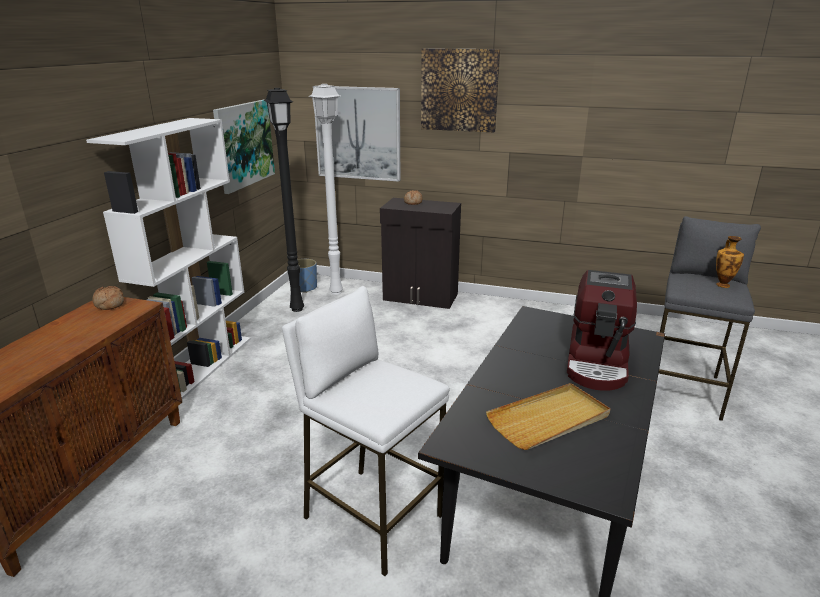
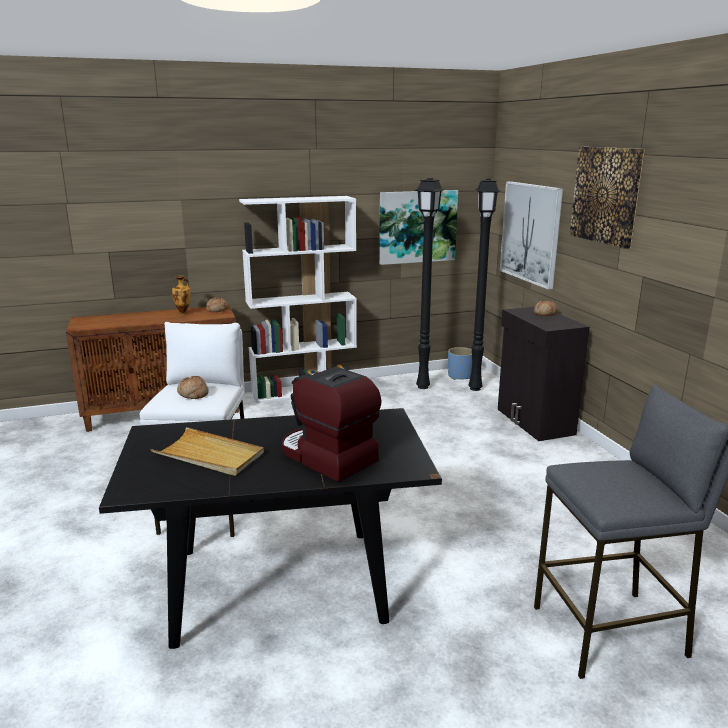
camera: 55 degrees right, 5 degrees down
(336, 292) = (476, 388): white floor lamp -> black floor lamp
(383, 387) = (193, 394): none -> bread
(598, 363) = (326, 457): coffee machine -> coffee machine turned 60 degrees clockwise
(723, 285) = (636, 489): vase -> vase (183, 314)

